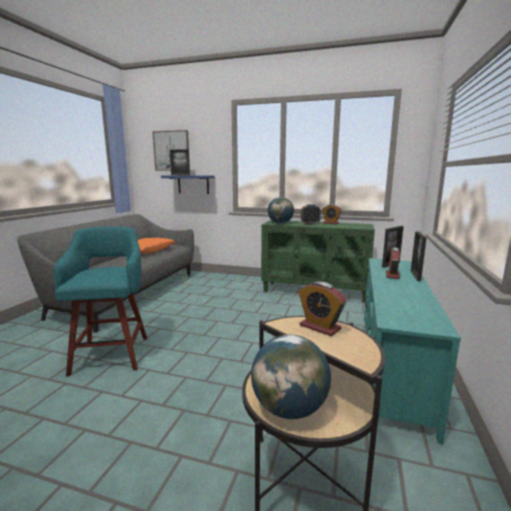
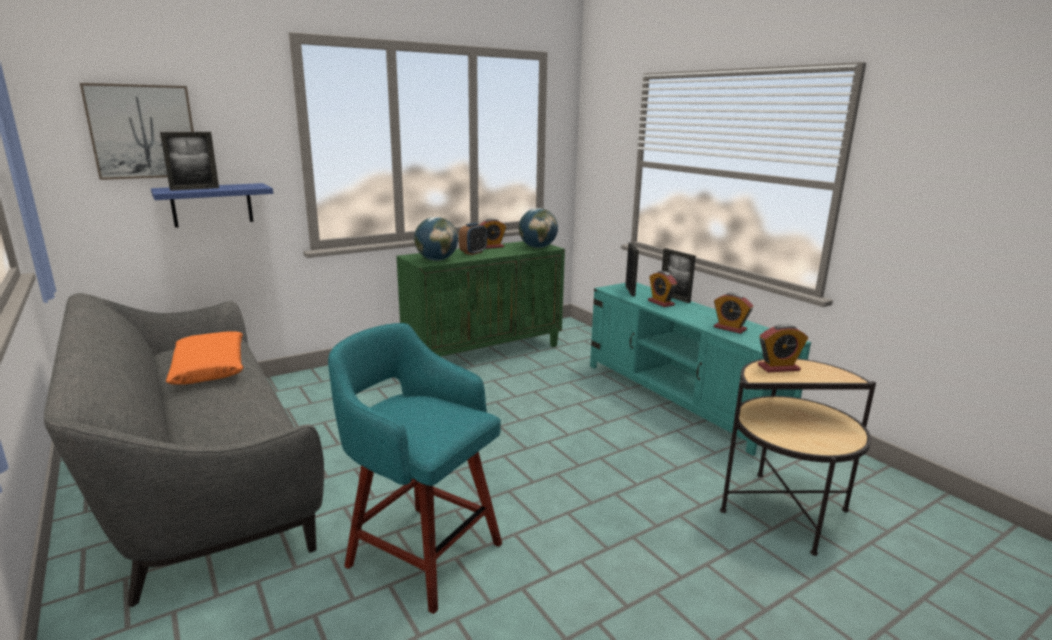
camera: 50 degrees left, 5 degrees up
(289, 408) = (823, 440): globe -> globe (537, 247)
(400, 303) = (730, 328): none -> alarm clock

